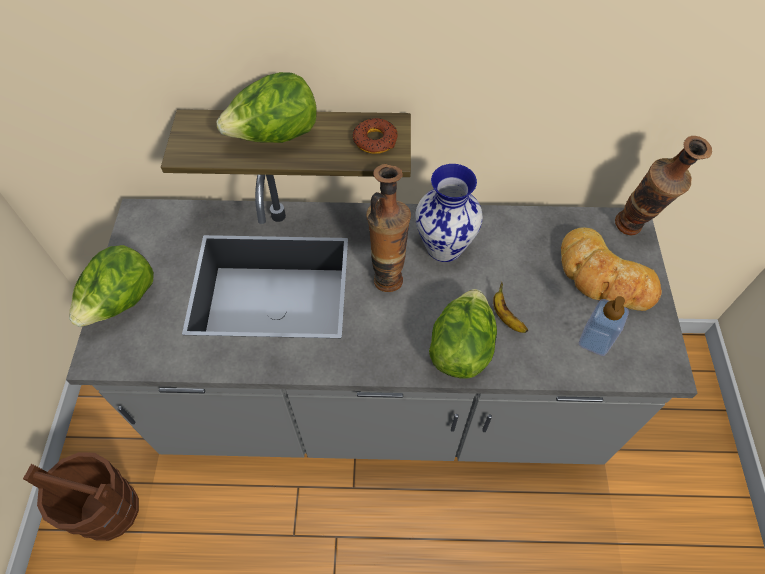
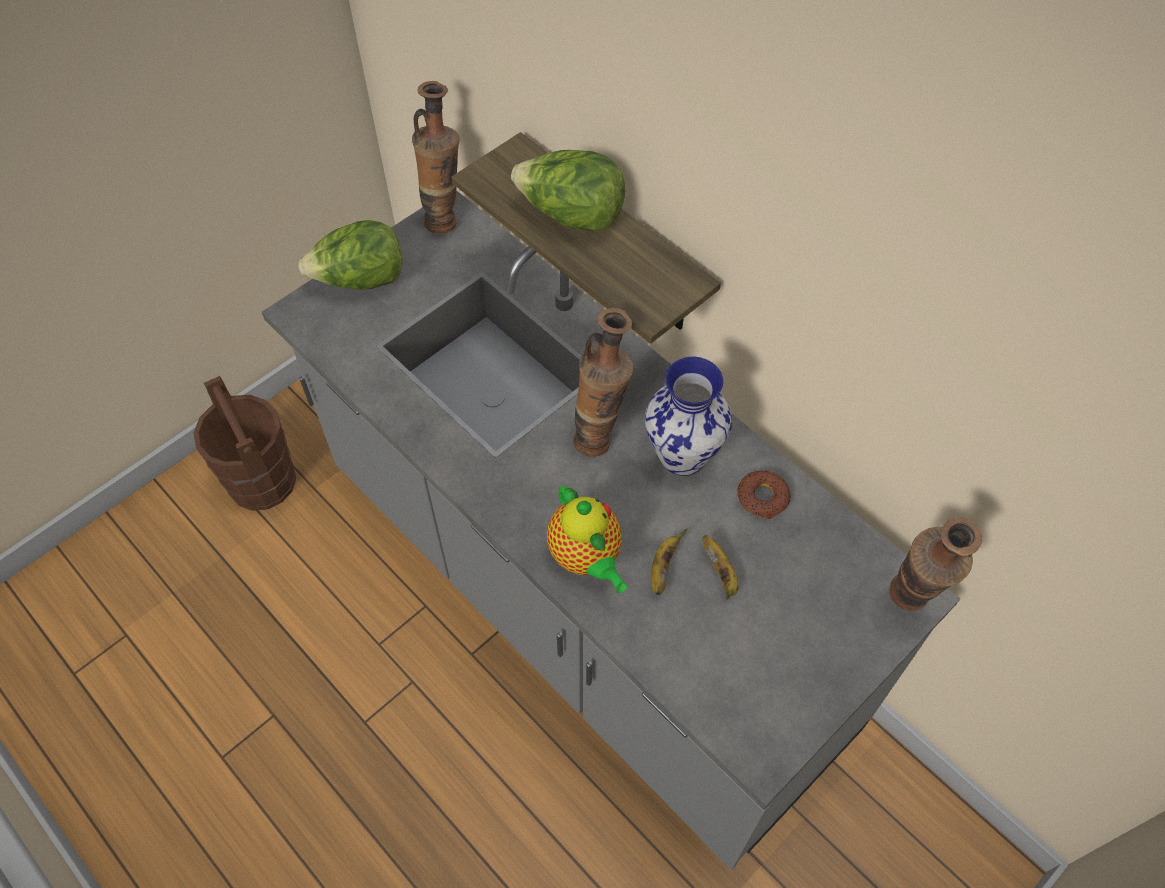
camera: 45 degrees right, 0 degrees up
(138, 220) = (445, 217): none -> vase
(375, 140) = (654, 284): donut -> donut (763, 497)
(460, 348) = (587, 557): lettuce -> teapot
(536, 293) = (721, 573): none -> banana
(594, 341) = (722, 665): soap dispenser -> none
(603, 277) = (811, 618): bread -> none

